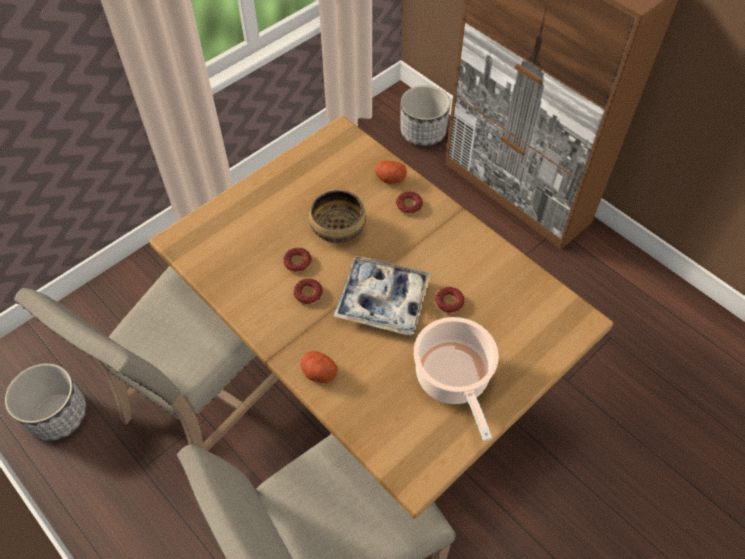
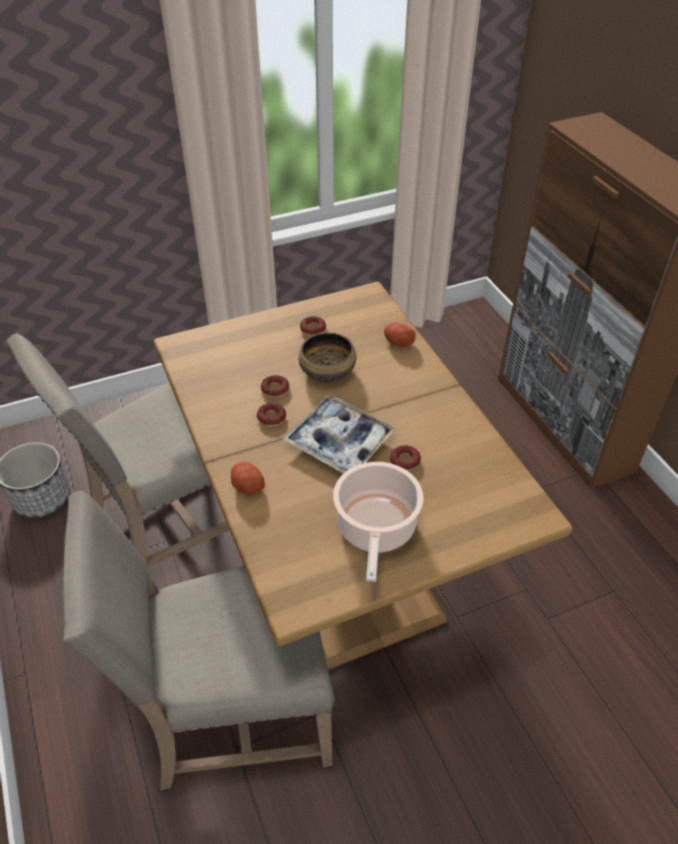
camera: 20 degrees right, 10 degrees down
(409, 205) = (405, 369): donut -> donut (313, 329)
(423, 133) = (486, 347): planter -> none

